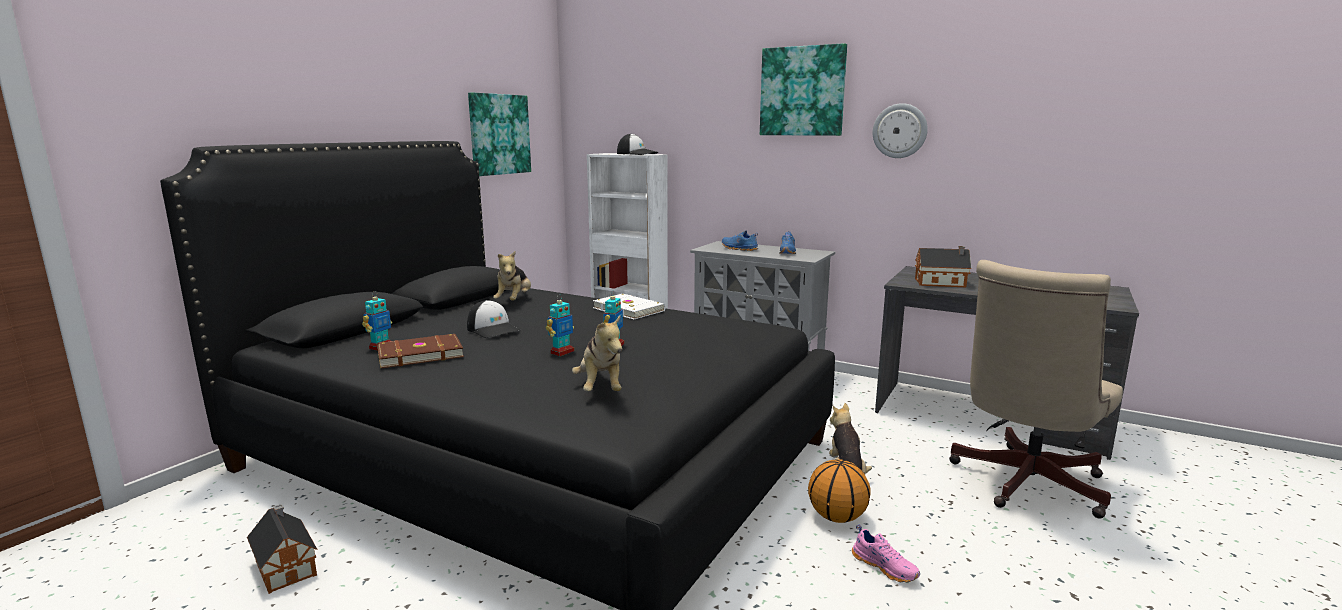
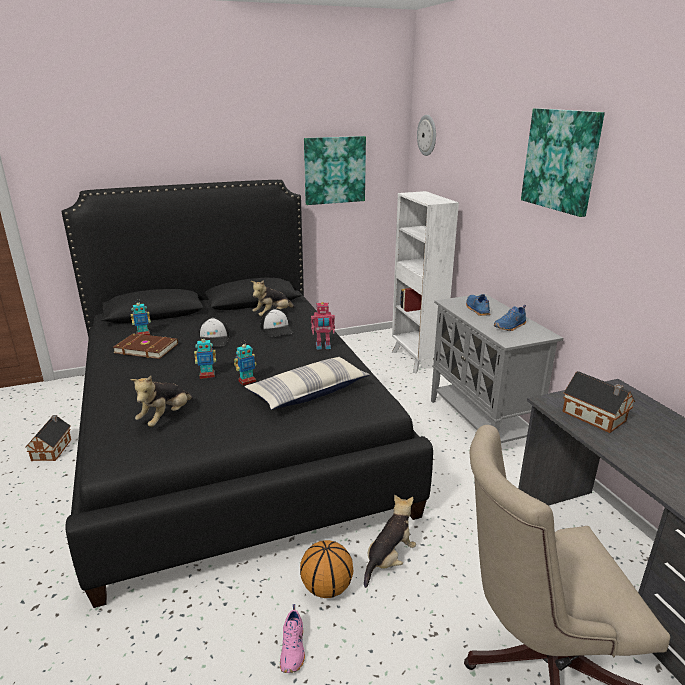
camera: 40 degrees right, 10 degrees up
(629, 309) = (323, 347): white book -> toy robot
(637, 154) = (432, 199): cap -> cap (277, 329)
(694, 337) = (308, 392): none -> pillow
(899, 131) = (637, 225): wall clock -> wall clock (427, 135)

